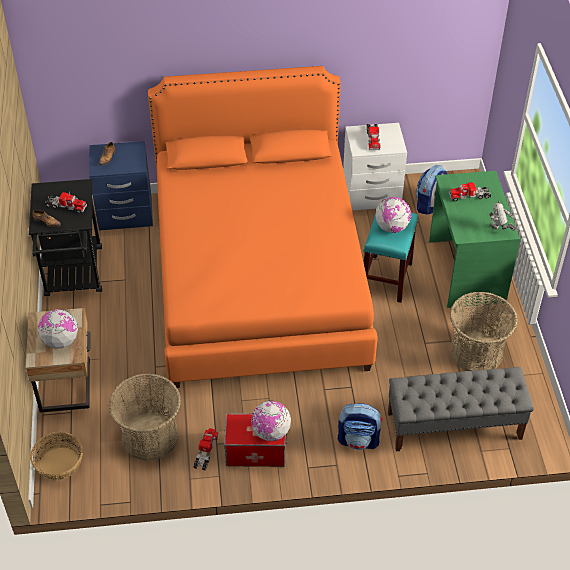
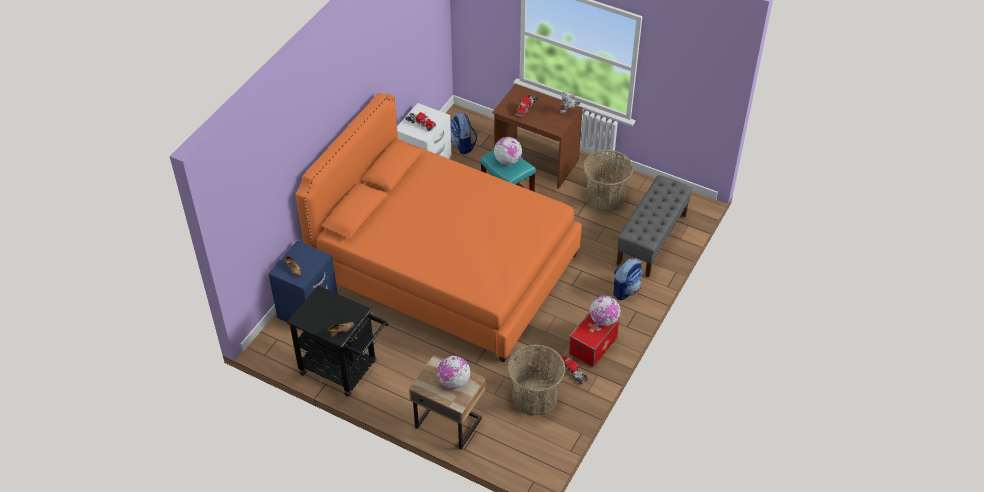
camera: 55 degrees left, 0 degrees up
(59, 463) = (516, 459): basket -> none
(65, 206) = (334, 313): toy truck -> none
(465, 271) = (535, 163): green desk -> brown desk

